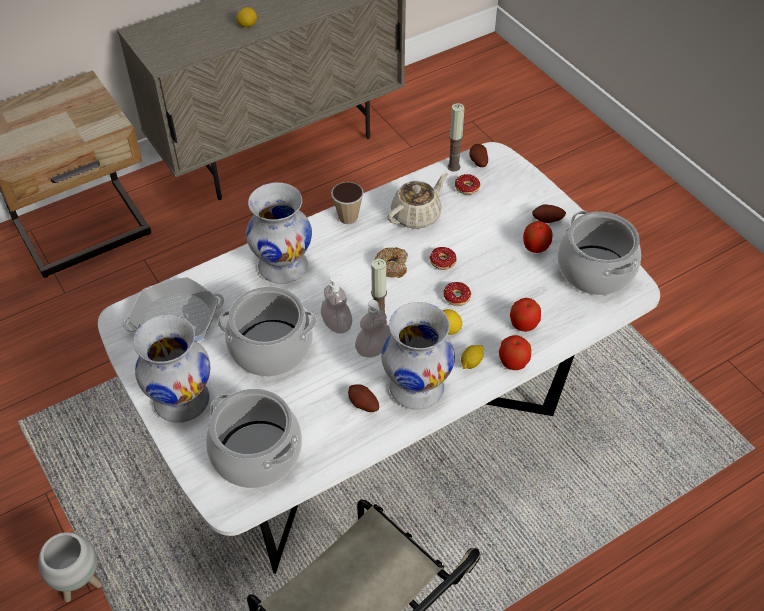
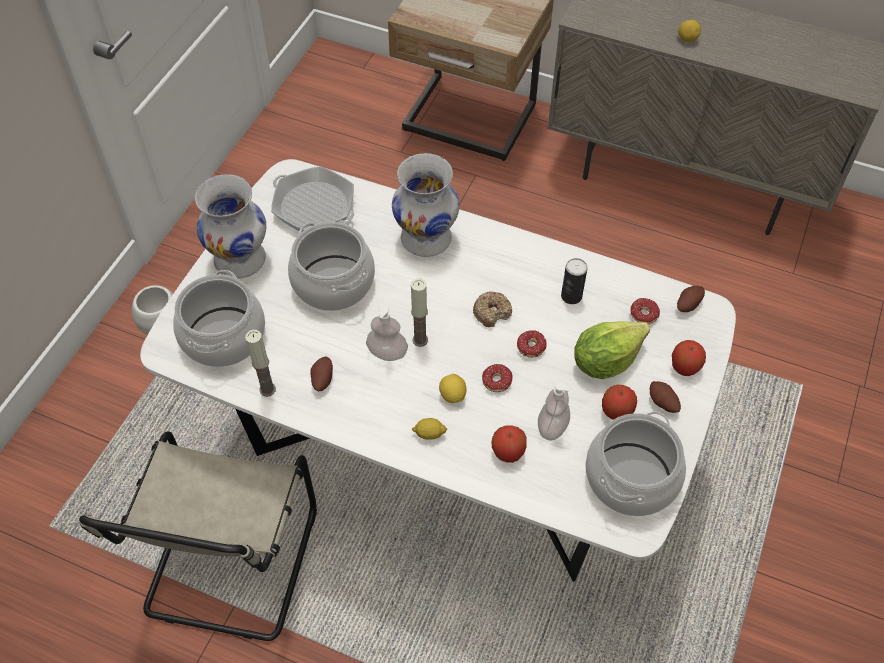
camera: 55 degrees right, 5 degrees up
(337, 324) = (393, 312): soap dispenser -> soap dispenser (552, 427)
(348, 217) = (522, 249): cup -> none
(416, 389) = (367, 408): white vase -> none
(417, 215) = (571, 296): beige teapot -> can
(453, 167) = (662, 289): candle -> candle (267, 389)
(489, 229) = (605, 361): none -> lettuce
(513, 362) = (455, 467): apple -> apple (684, 367)

